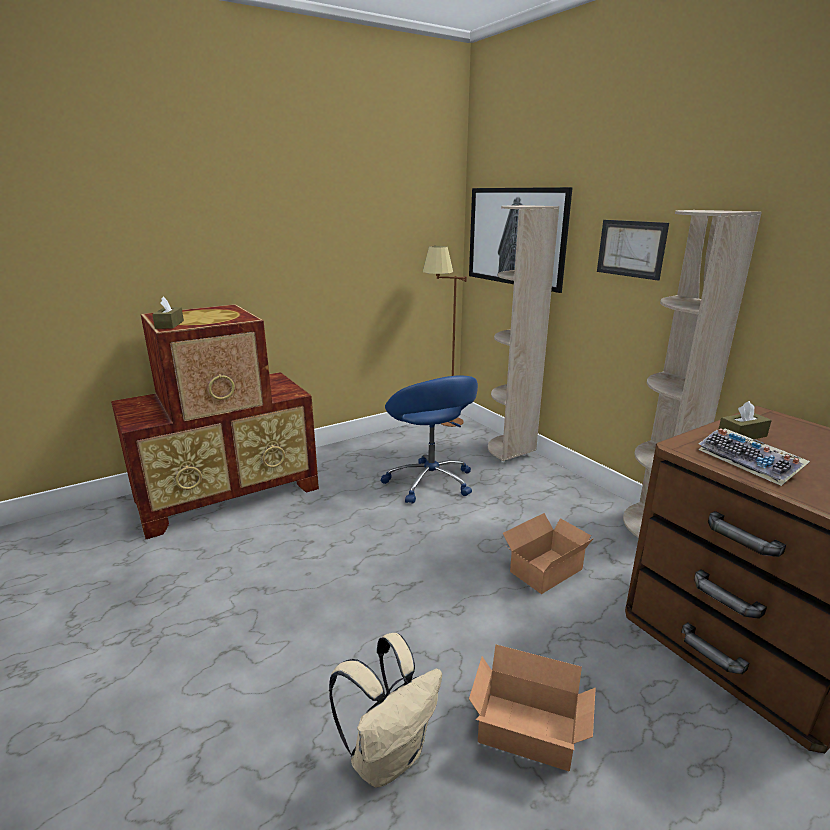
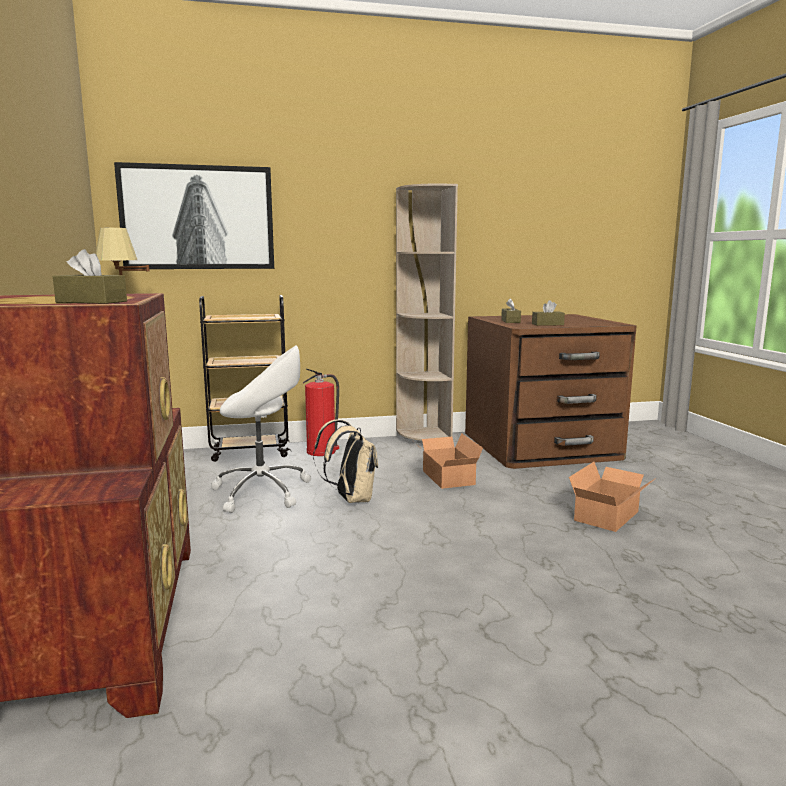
camera: 70 degrees left, 10 degrees down
(388, 755) = (626, 563): beige backpack -> beige backpack (351, 499)
(431, 483) = (264, 491): blue office chair -> white office chair
(507, 453) = (251, 453): beige bookcase -> brown cart
(545, 481) = (322, 451): none -> fire extinguisher
(631, 248) = (345, 220): picture -> none
(750, 462) = (547, 324): keyboard -> brown tissue box

